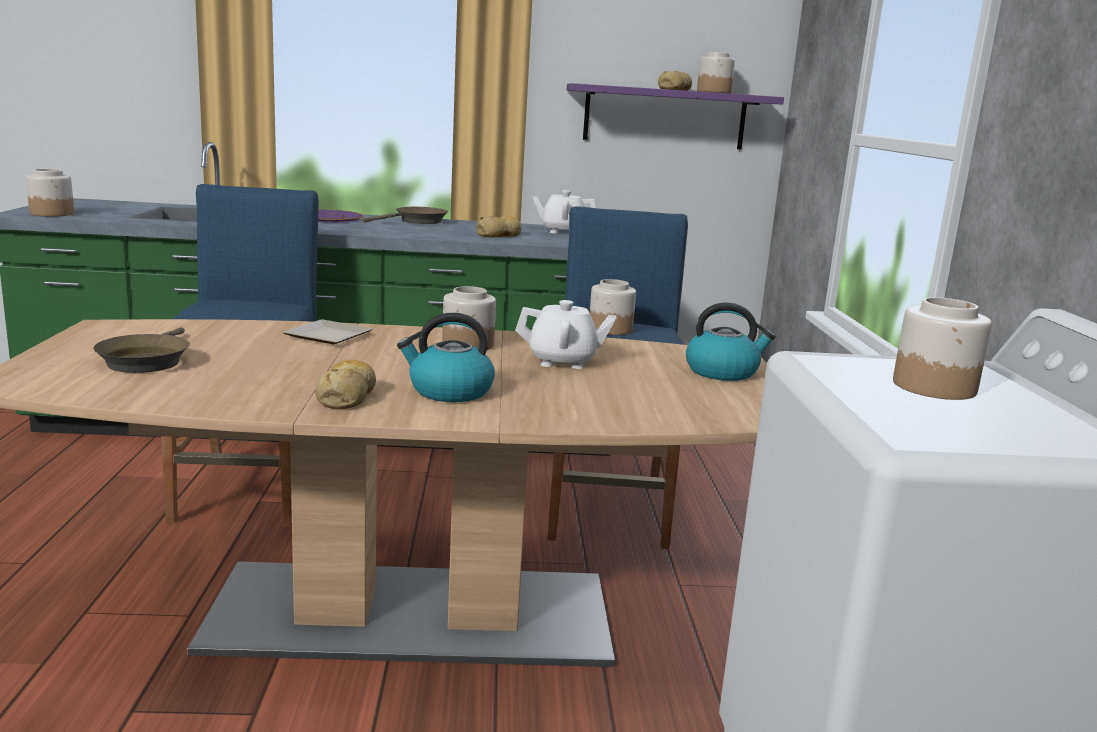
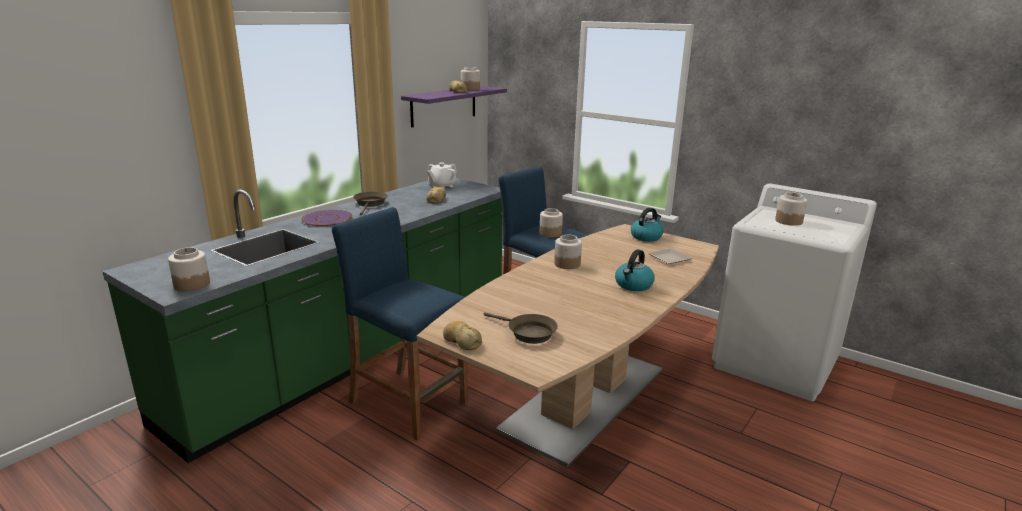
camera: 50 degrees left, 5 degrees up
(325, 336) = (522, 286): plate -> plate (669, 259)
(347, 396) = (625, 304): bread -> bread (462, 341)
(563, 361) = (609, 256): white teapot -> none

